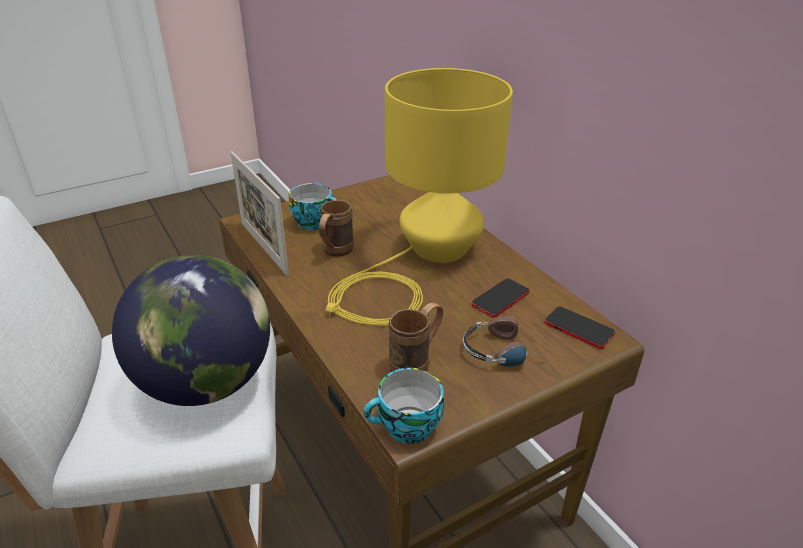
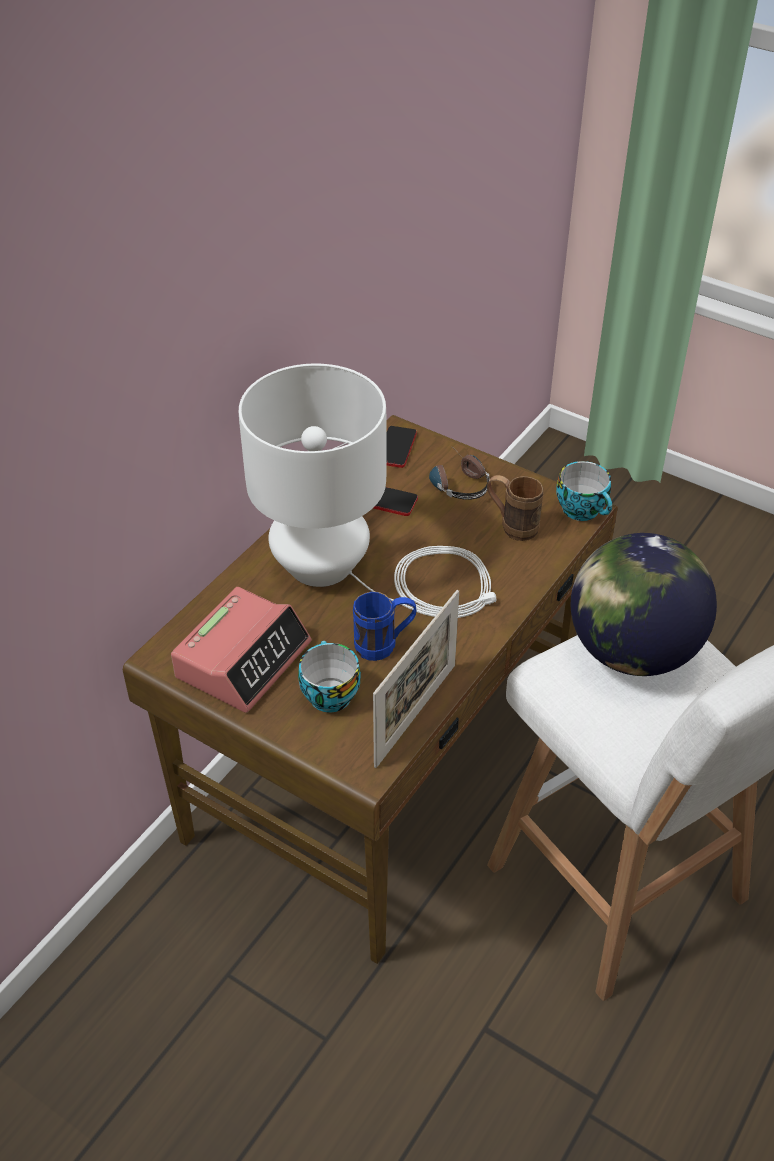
camera: 115 degrees left, 10 degrees up
(334, 253) = (384, 646): brown mug -> blue mug
(372, 202) = (243, 659): none -> alarm clock
(416, 266) = (367, 571): yellow table lamp -> white table lamp

